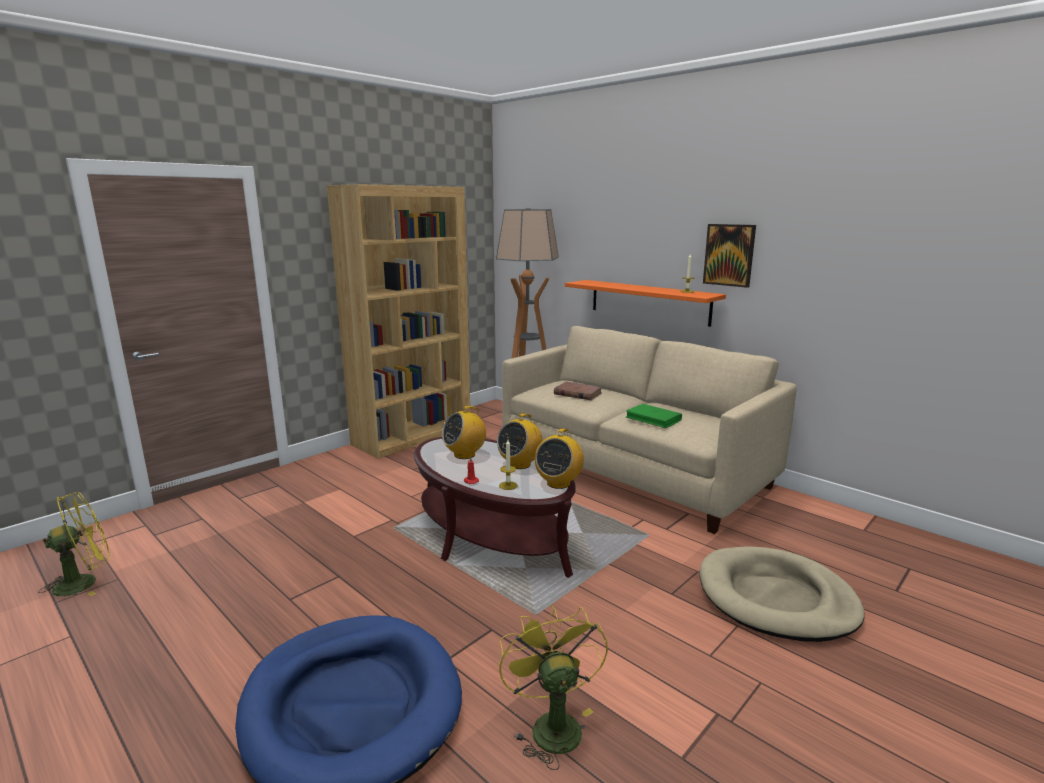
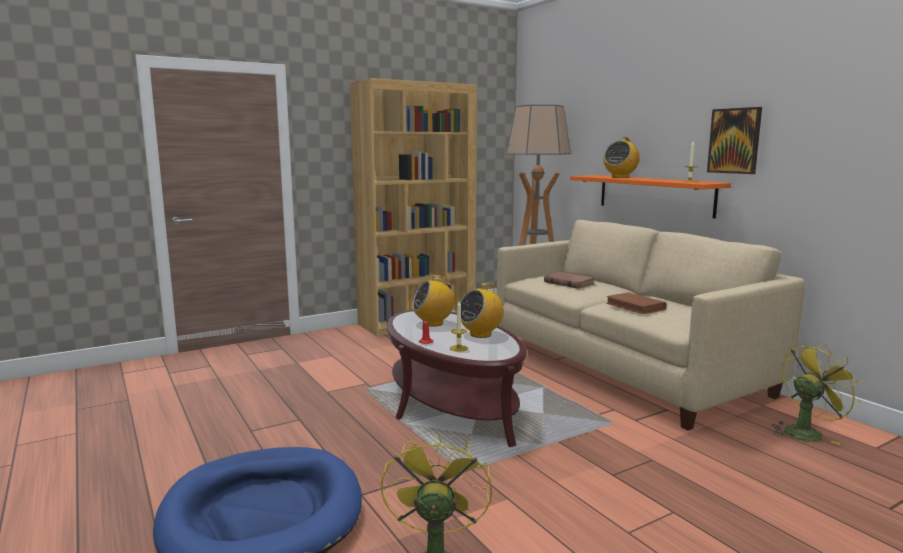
camera: 15 degrees right, 5 degrees down
(85, 582) = (103, 398): yellow fan -> yellow fan (806, 432)
(558, 483) = (509, 351): radio -> radio (620, 177)
(653, 419) = (635, 306): green book -> brown book
(776, 598) = (731, 495): beige dog bed -> none

